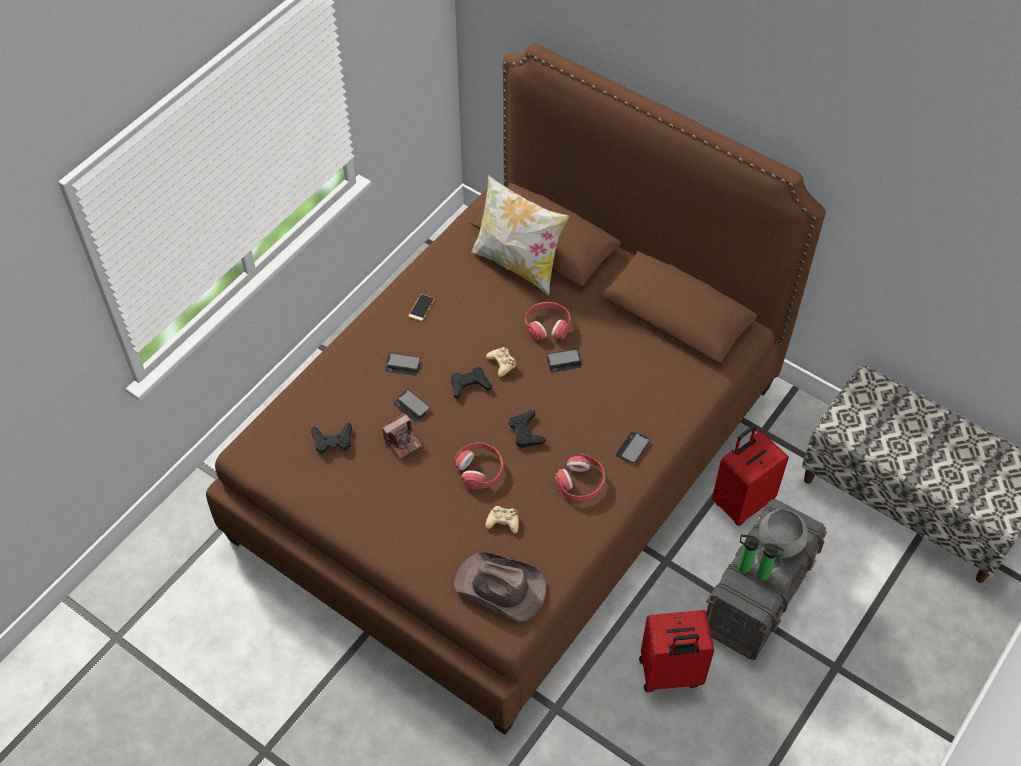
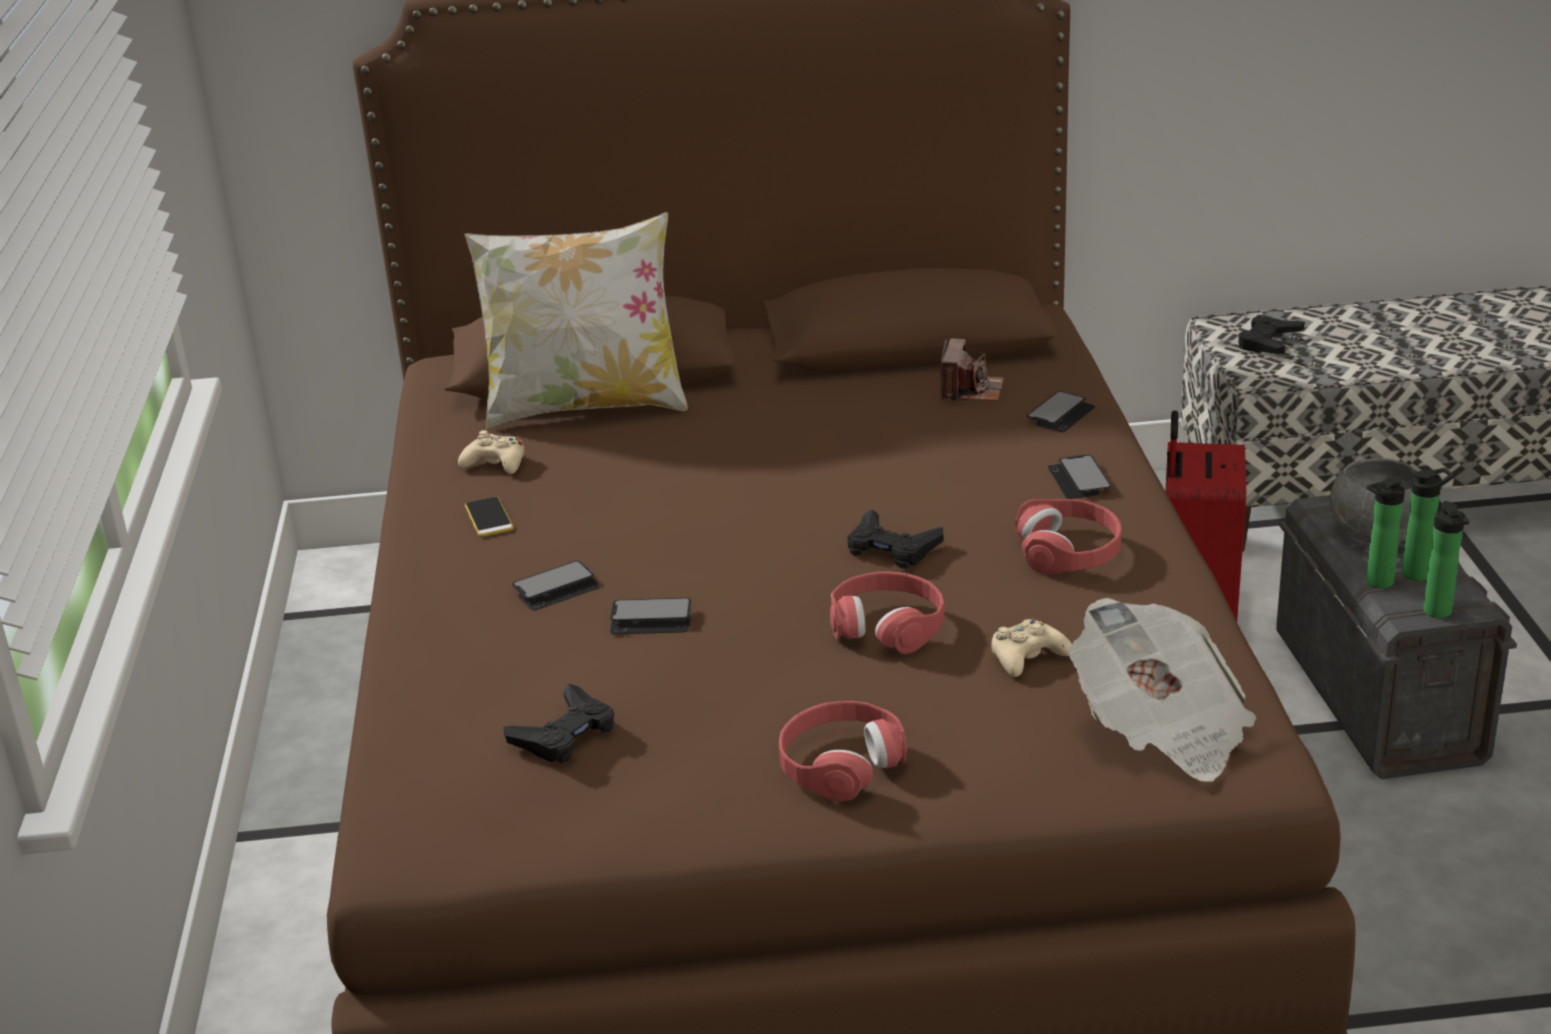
camera: 40 degrees left, 25 degrees down
(403, 442) = (702, 664): camera -> camera (970, 390)
(469, 385) = (713, 549): black game controller -> black game controller (1268, 342)
(501, 588) = (1161, 729): brown hat -> newspaper
(502, 363) = (730, 503): beige game controller -> beige game controller (496, 463)
(547, 326) = (736, 437): red headphones -> red headphones (840, 763)
(563, 361) = (823, 456): phone -> phone (1061, 414)
(670, 674) = (1415, 857): red suitcase -> none
(742, 600) = (1439, 613): none -> bottle

